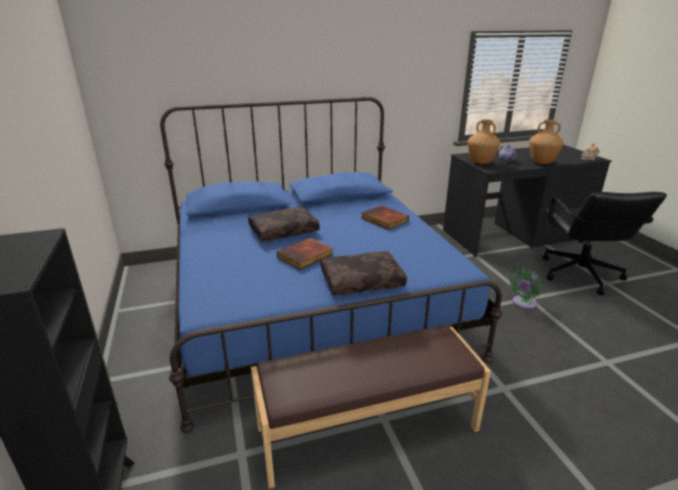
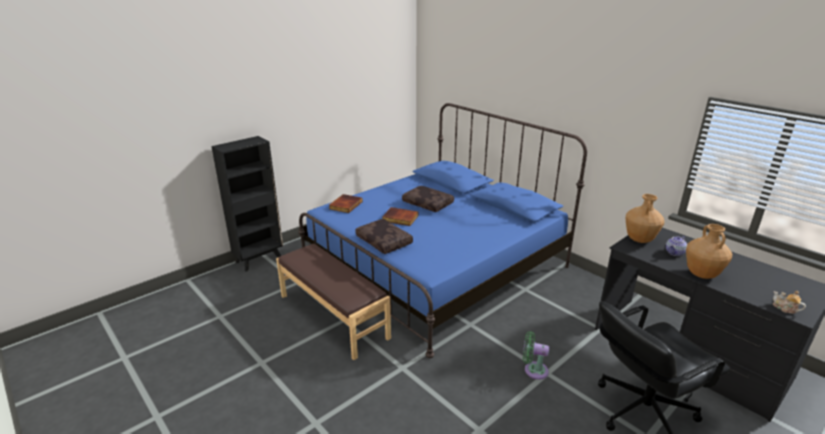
camera: 65 degrees right, 0 degrees up
(383, 220) = (484, 231): book -> book (345, 205)

